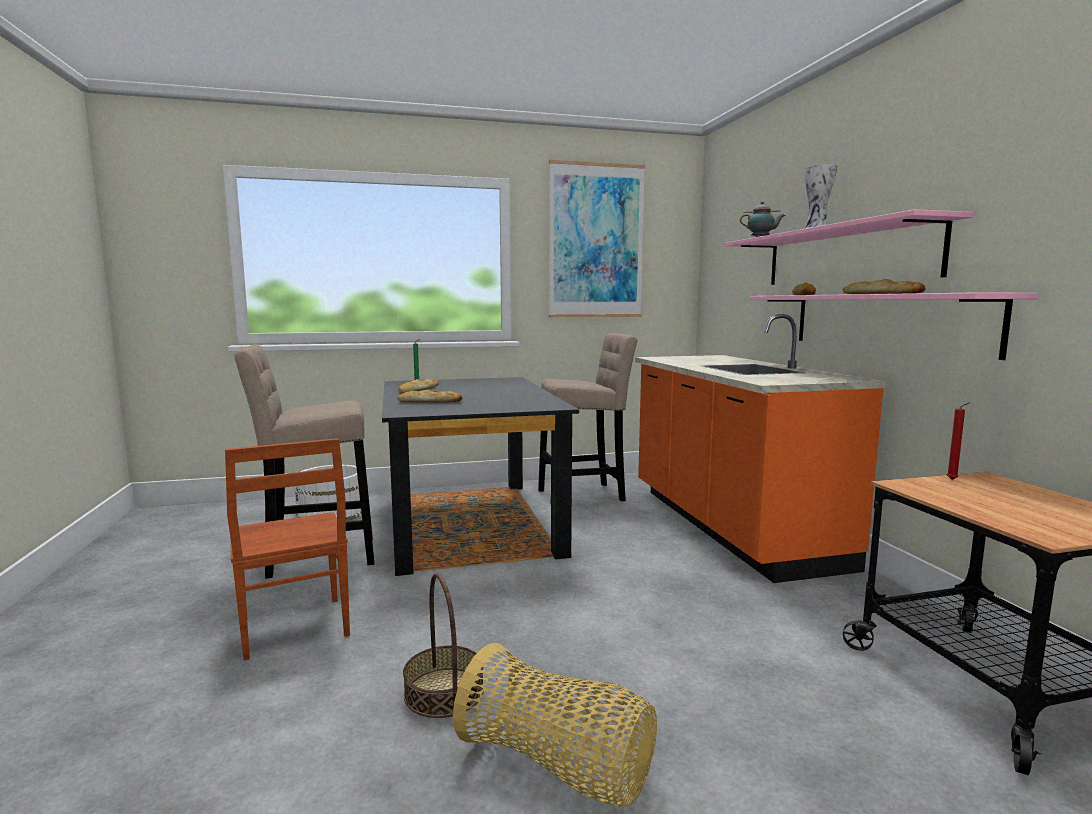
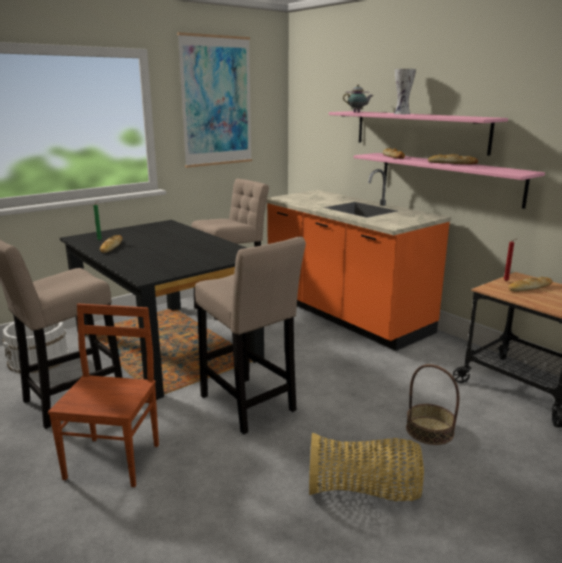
camera: 25 degrees left, 10 degrees up
(292, 628) = (115, 460): brown chair -> brown chair turned 120 degrees counterclockwise
(430, 401) = (145, 261): bread -> bread (529, 287)
(444, 692) = (264, 471): basket -> basket (429, 430)
(501, 607) = (249, 406): none -> beige stool

